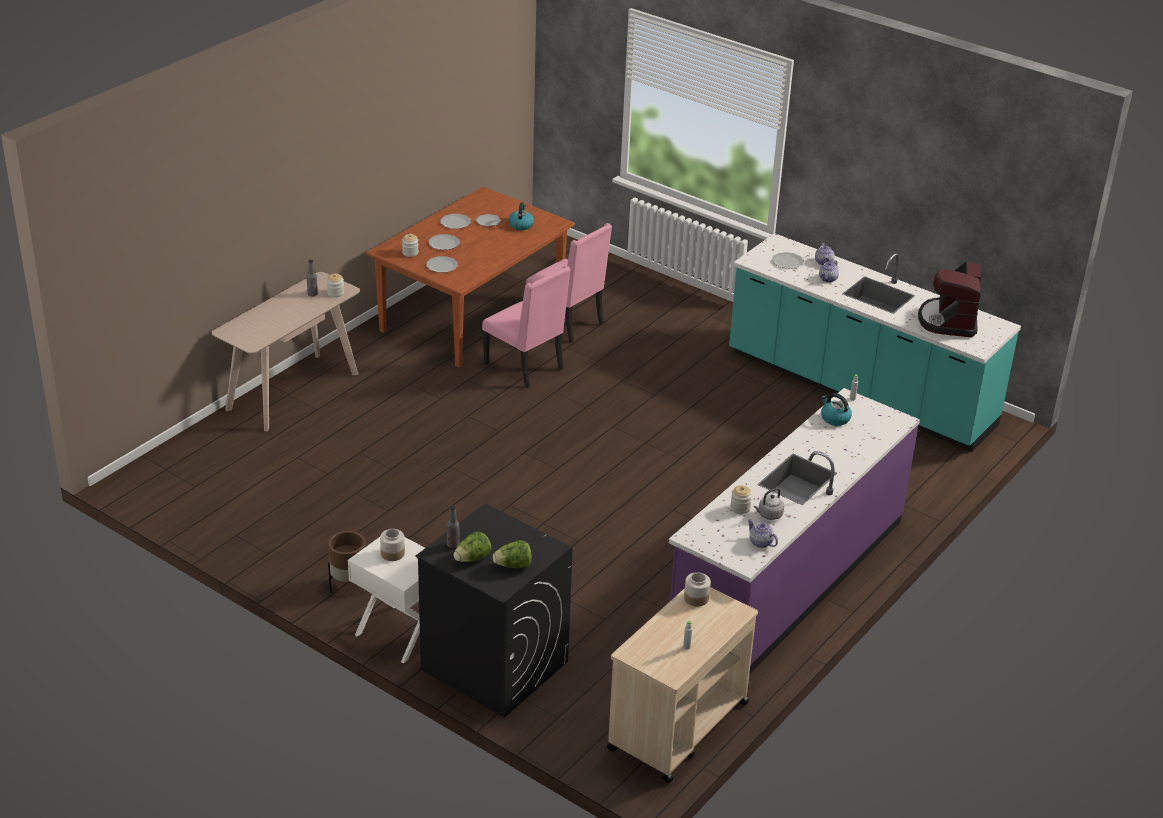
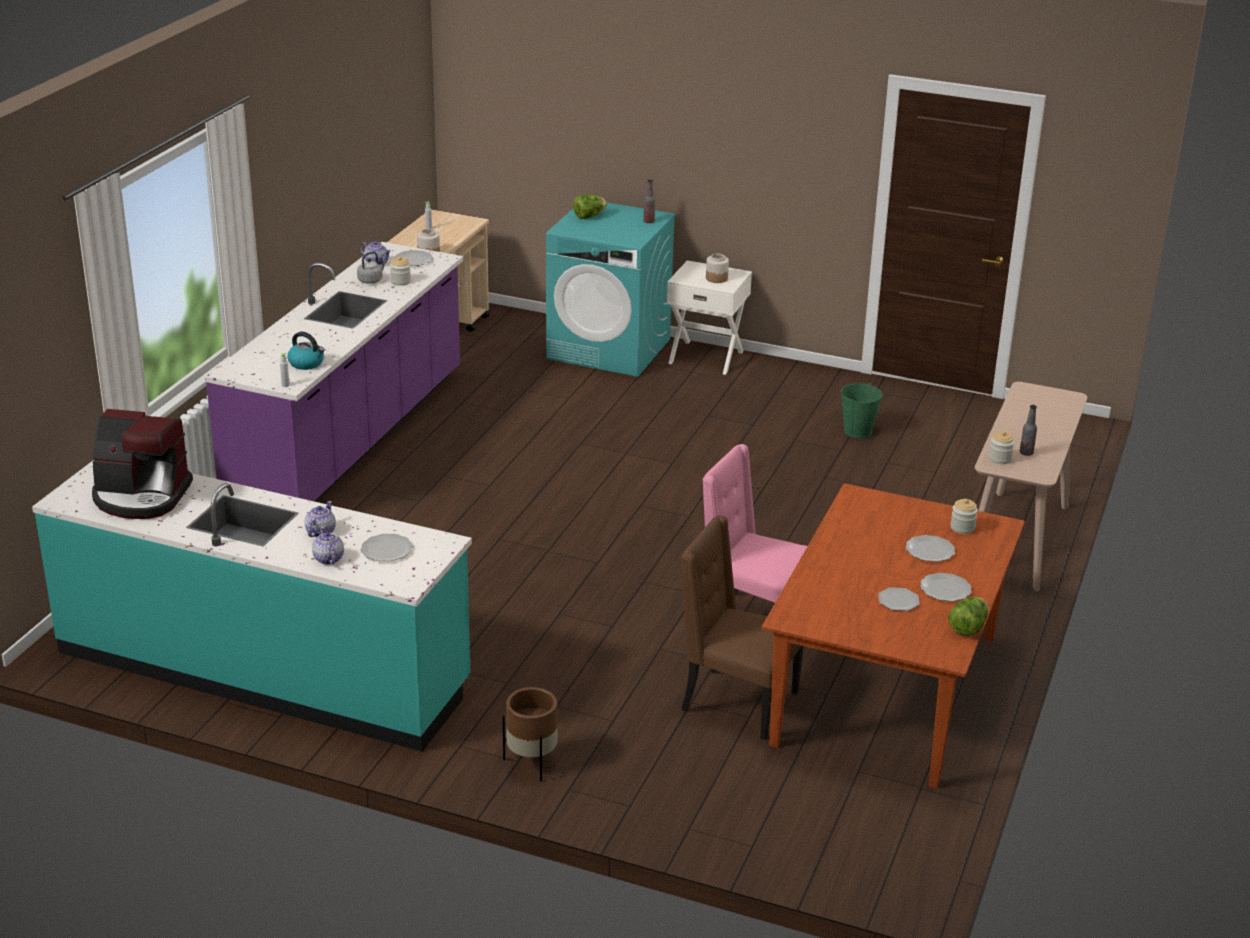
camera: 165 degrees right, 5 degrees down
(324, 510) = (858, 431): none -> green bucket
(348, 585) = (779, 381): brown planter -> brown planter (532, 763)
(441, 265) = (902, 516): plate -> plate (414, 260)
(472, 559) = (626, 216): lettuce -> lettuce (968, 628)
(493, 665) = (609, 349): black washing machine -> turquoise washing machine
(521, 225) = (843, 603): kettle -> none
(567, 323) = (736, 702): pink chair -> brown chair
(948, 320) = (141, 496): coffee machine -> coffee machine turned 105 degrees clockwise

